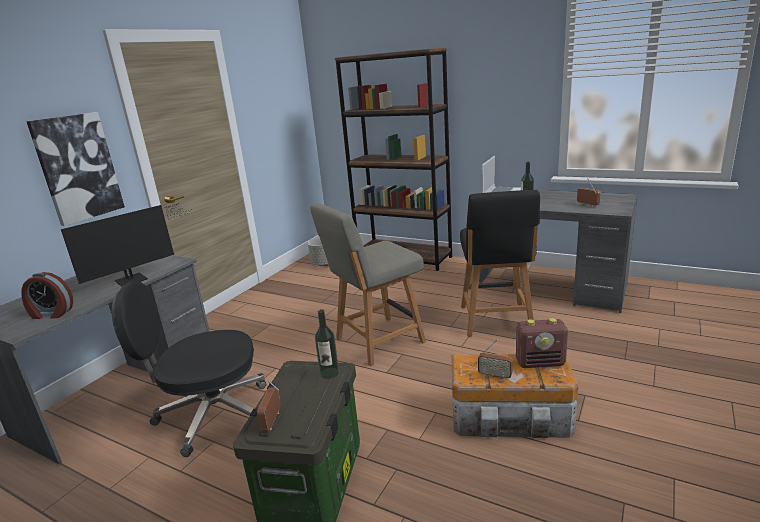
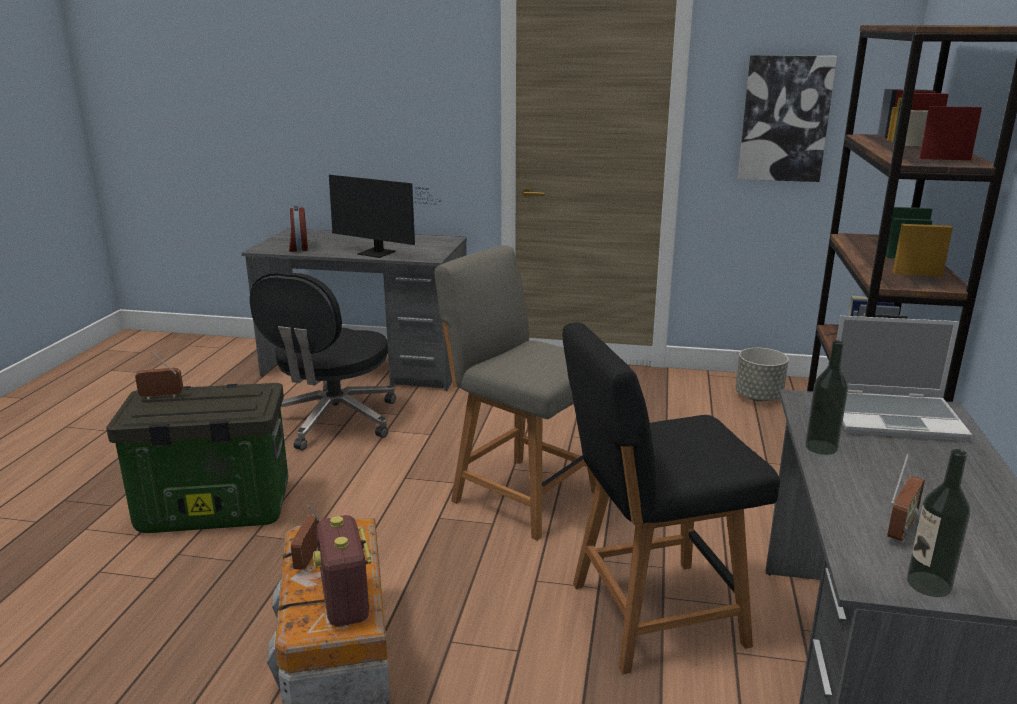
camera: 70 degrees right, 0 degrees up
(77, 167) = (426, 123): picture -> picture (784, 119)
(211, 414) = (333, 421): black office chair -> black office chair turned 135 degrees counterclockwise
(329, 373) = (244, 407): bottle -> bottle (928, 584)

